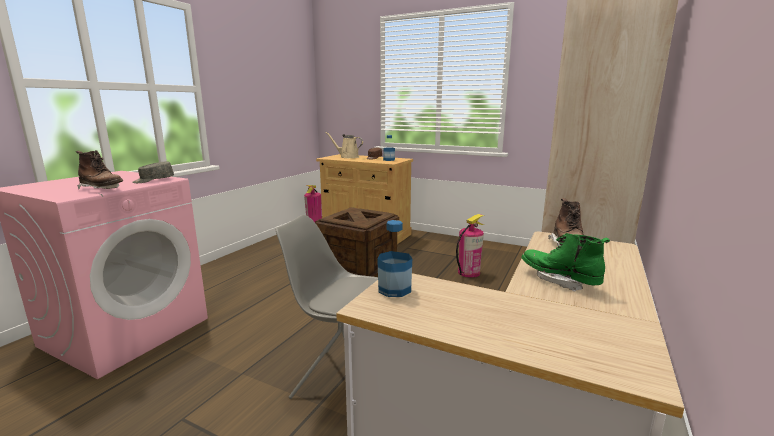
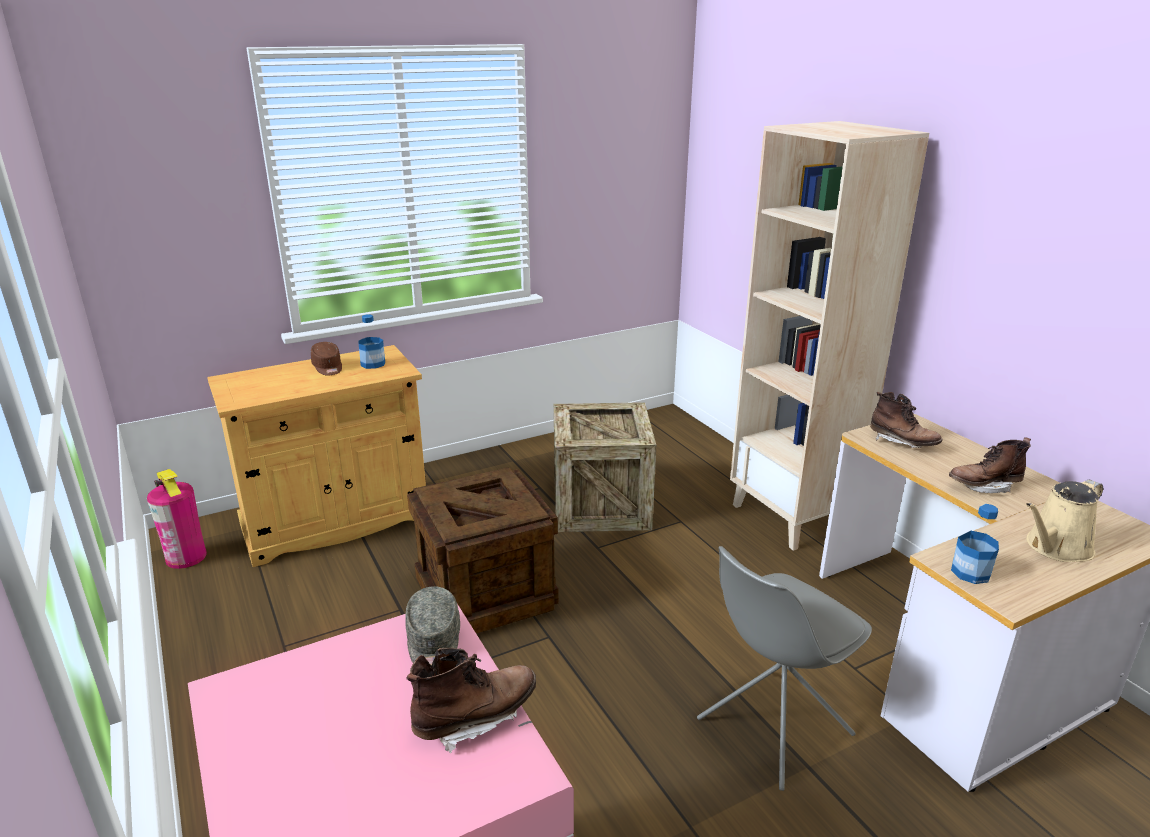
camera: 55 degrees left, 10 degrees up
(347, 157) = (269, 383): beige watering can -> beige watering can (1055, 548)
(468, 272) = (601, 505): fire extinguisher -> crate
(559, 280) = (984, 486): green boot -> brown boot

